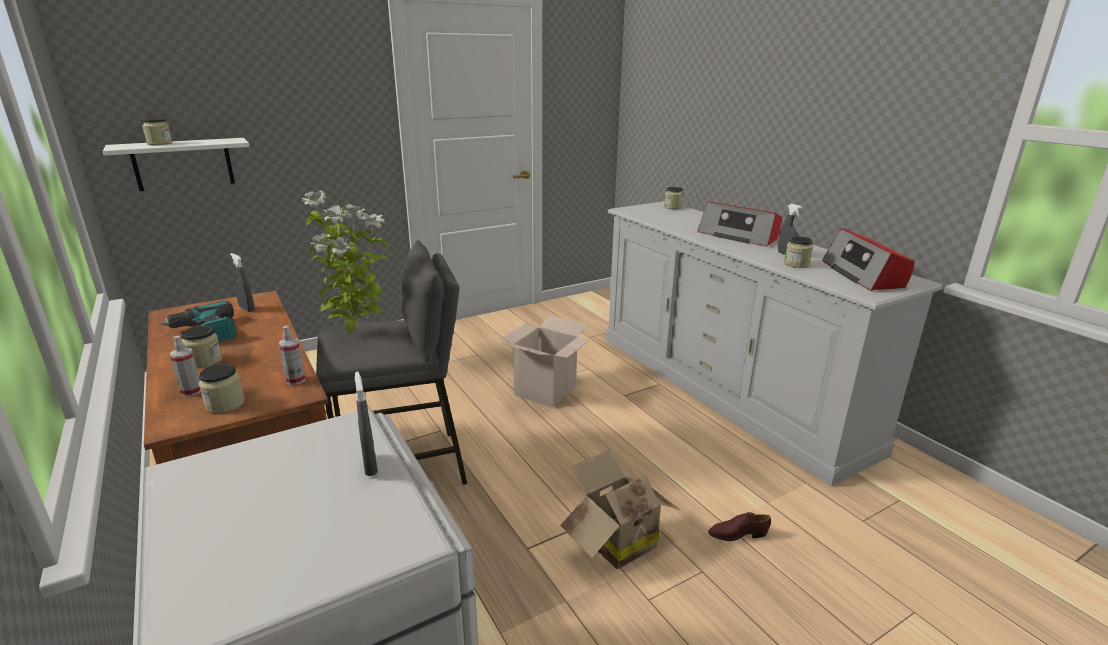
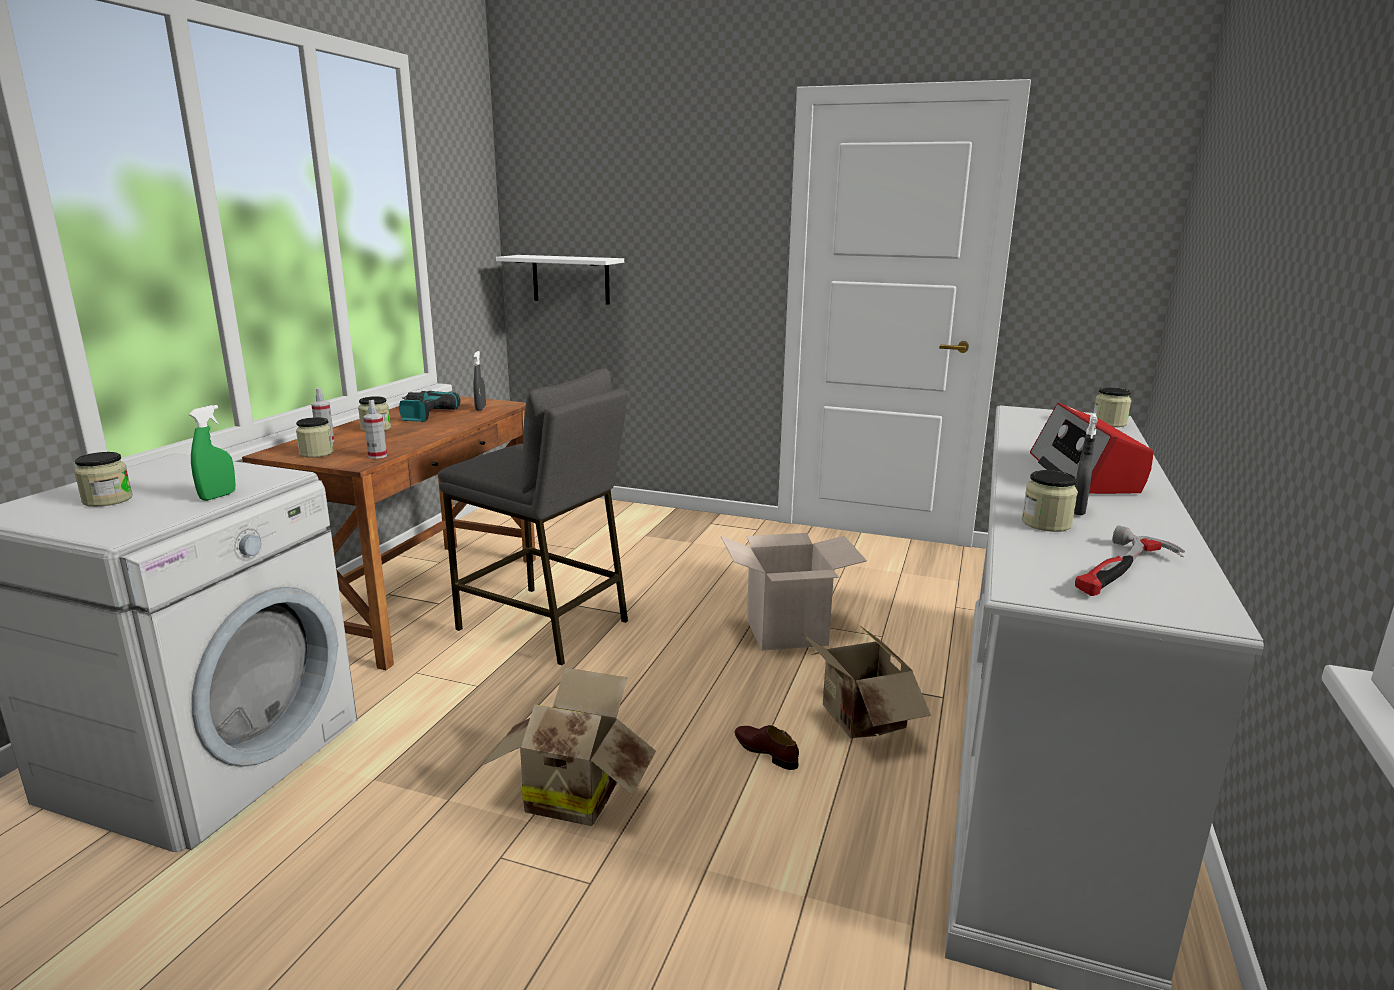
camera: 50 degrees right, 5 degrees down
(160, 143) = (547, 256): jar -> jar (107, 500)
(356, 333) = (522, 452): potted plant -> none
(370, 466) = (218, 496): grey spray bottle -> green spray bottle
(652, 416) = (858, 721): none -> cardboard box
(737, 534) = (698, 889): brown shoe -> brown shoe (766, 751)
(863, 275) = (1122, 572): radio -> hammer

